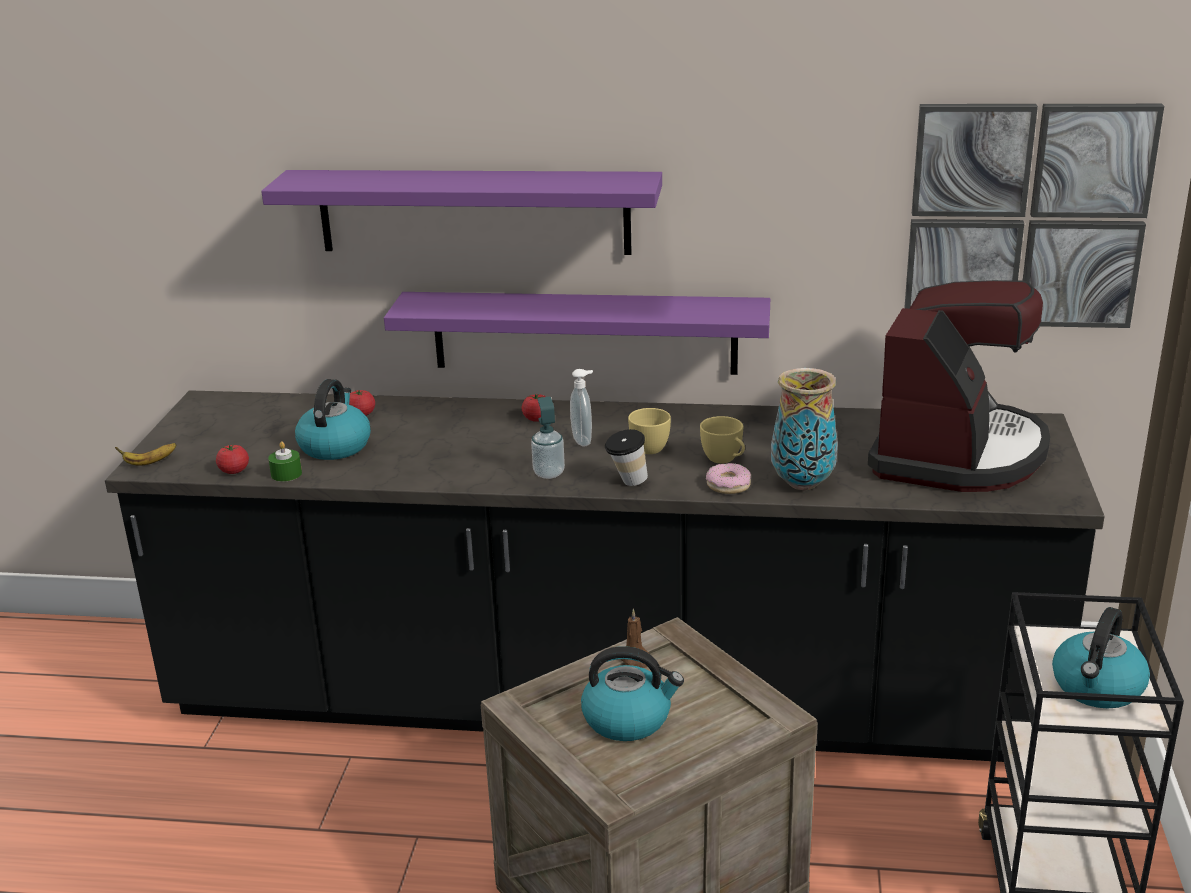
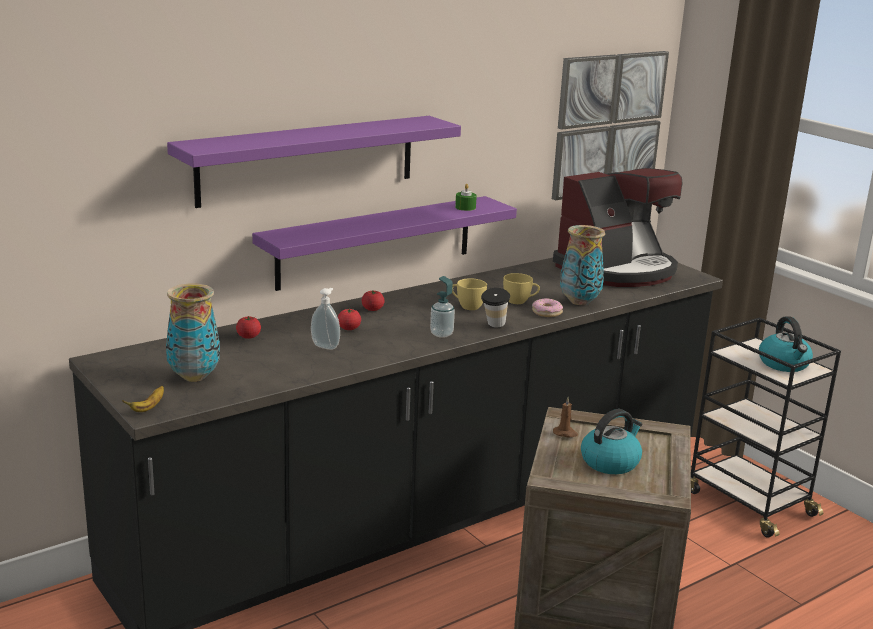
camera: 45 degrees left, 5 degrees down
(234, 471) = (230, 392): tomato -> tomato (349, 328)
(238, 443) = (194, 376): none -> vase
(286, 474) = (274, 383): green candle -> green candle (465, 207)
(335, 446) = (271, 358): kettle -> none
(583, 440) = (425, 313): soap dispenser -> soap dispenser (326, 346)
(956, 453) = (617, 270): coffee machine -> coffee machine turned 75 degrees clockwise

